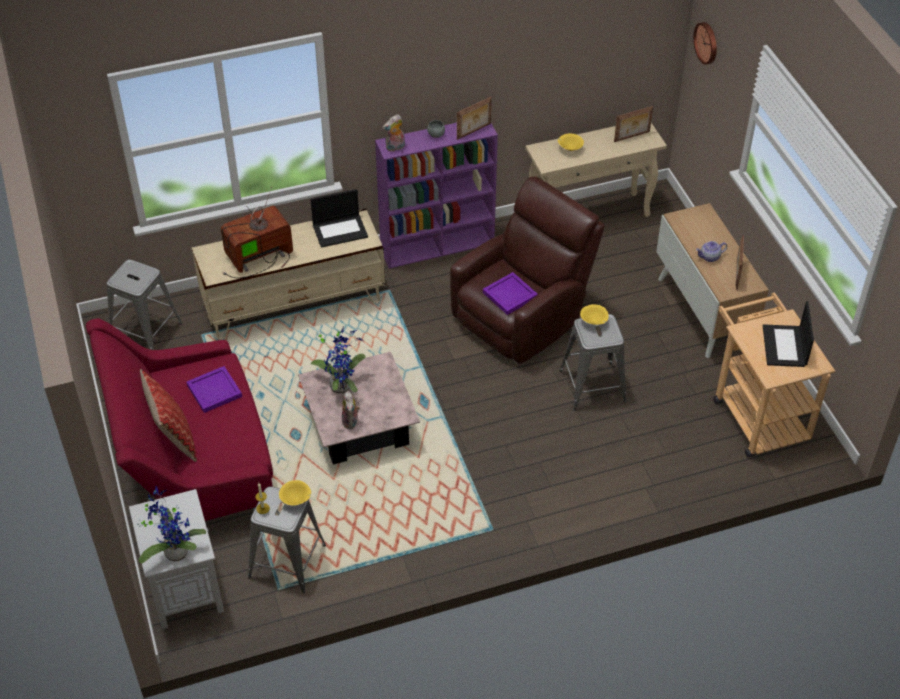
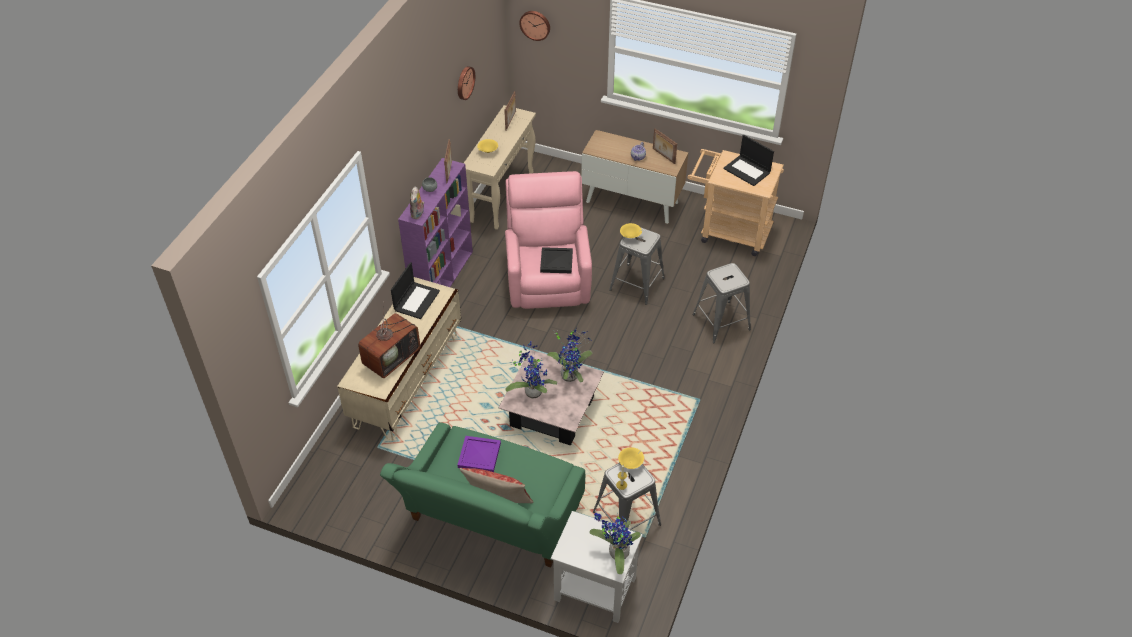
camera: 50 degrees left, 0 degrees up
(146, 332) = (338, 477): grey stool -> grey stool (721, 322)
(193, 464) = (492, 521): red sofa -> green sofa
(258, 258) = (392, 356): television -> television turned 150 degrees counterclockwise
(351, 422) = (569, 405): plush toy -> none
(390, 399) = (570, 374): none -> potted plant
(509, 295) = (556, 262): purple tray -> black tray
(522, 317) = (548, 278): brown armchair -> pink armchair
(568, 54) = (464, 82): none -> wall clock

